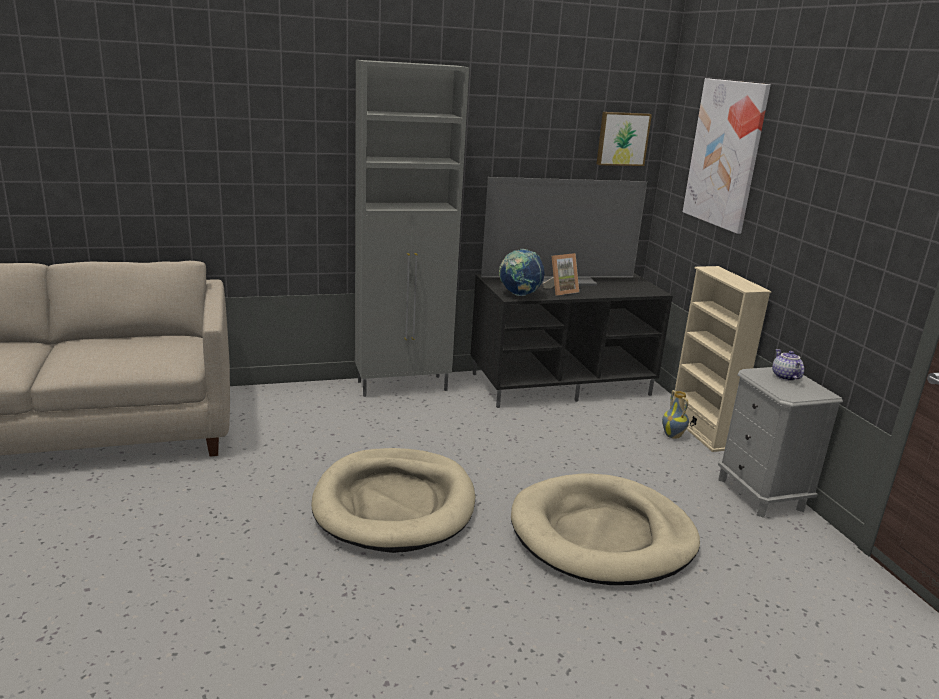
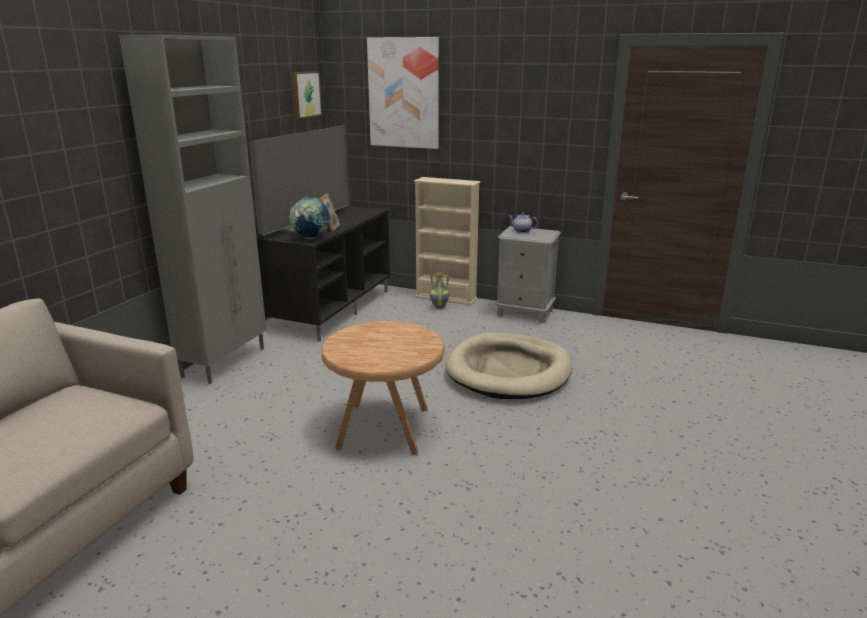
camera: 50 degrees left, 0 degrees up
(395, 504) = (385, 428): beige dog bed -> brown side table

